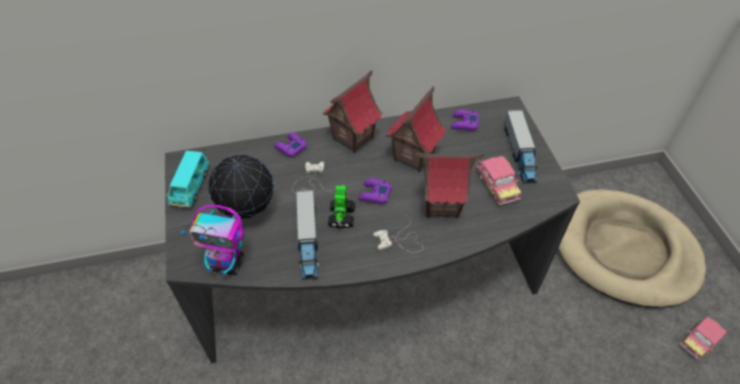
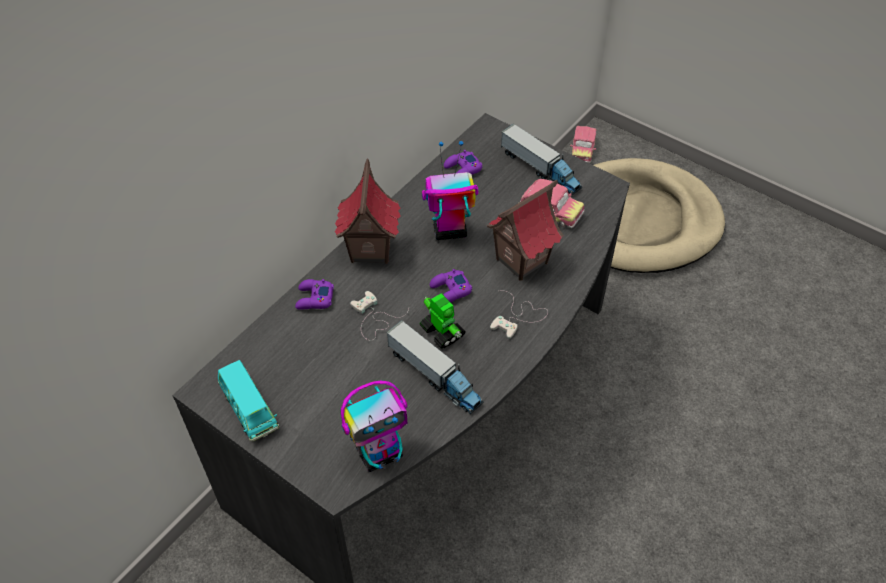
camera: 40 degrees left, 0 degrees up
(248, 211) = (343, 391): globe -> none
(413, 157) = (449, 231): toy house -> toy robot
(700, 341) = (756, 262): toy car -> toy car (582, 150)

